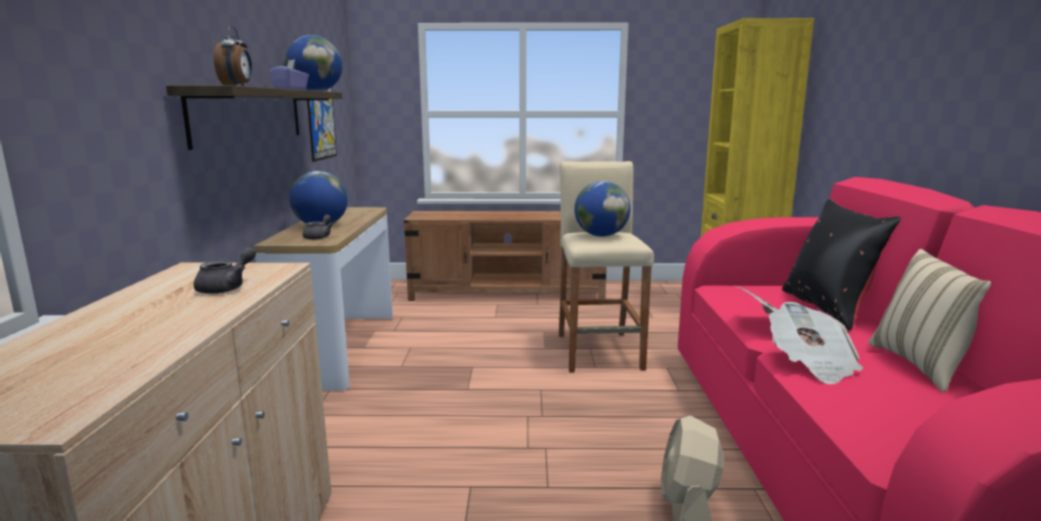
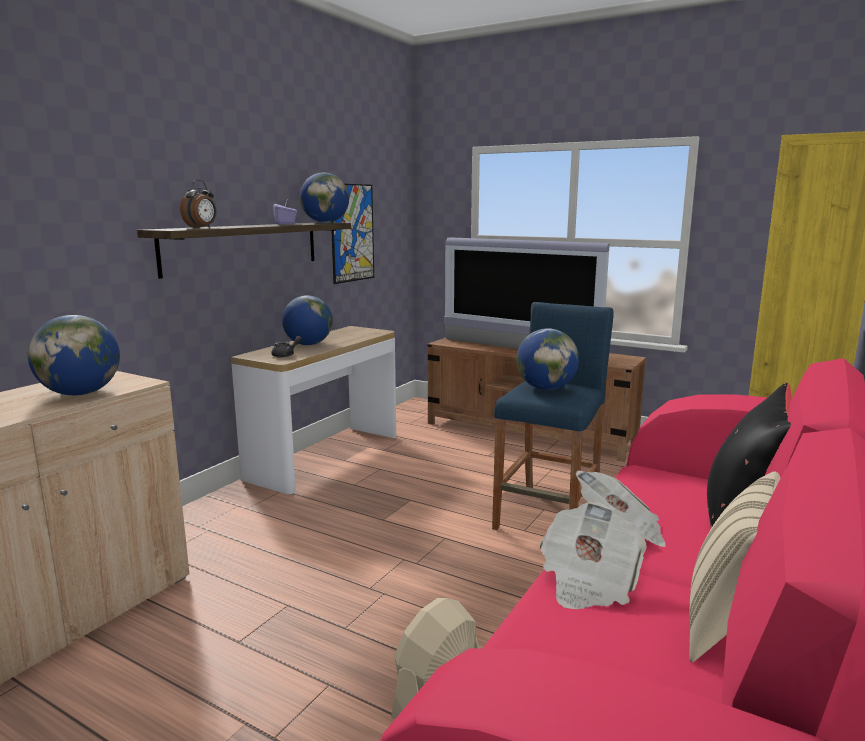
camera: 30 degrees right, 0 degrees up
(227, 287) = (80, 393): grey teapot -> globe
(494, 215) = (517, 349): none -> television
(599, 351) = (548, 515): beige stool -> blue stool

